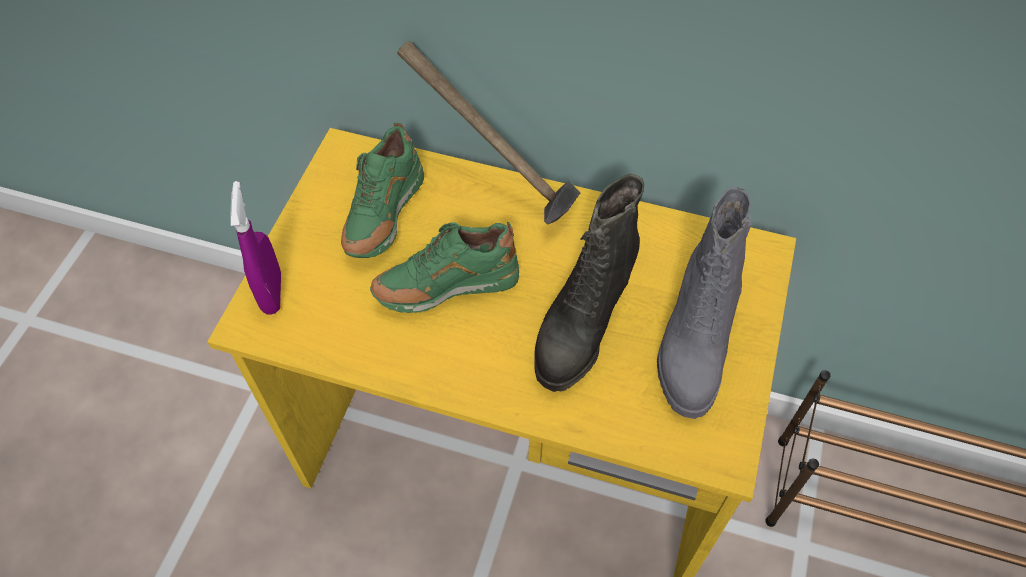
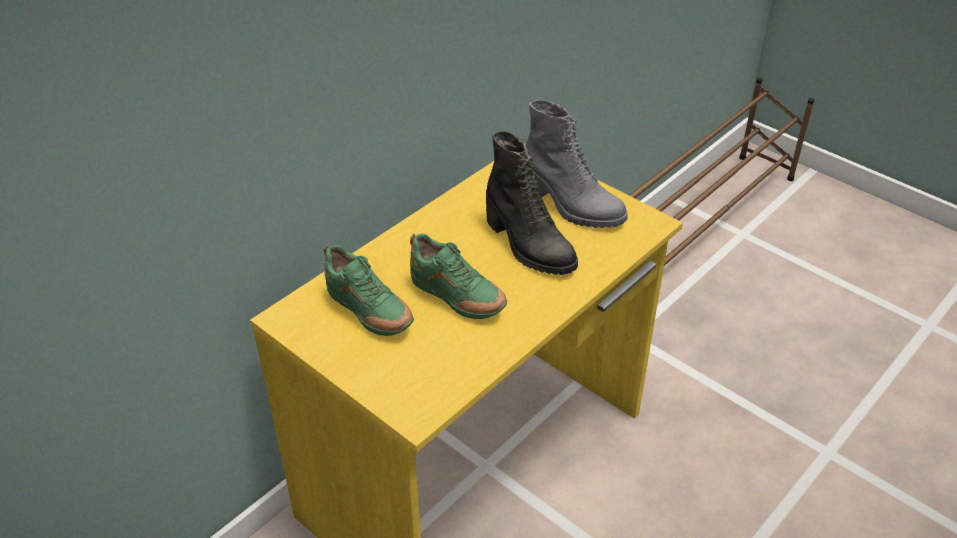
camera: 65 degrees left, 15 degrees down
(272, 293) = (396, 394): purple spray bottle -> none
(446, 288) = (457, 299): green shoe -> green shoe turned 60 degrees counterclockwise
(495, 185) = (383, 248): hammer -> none

